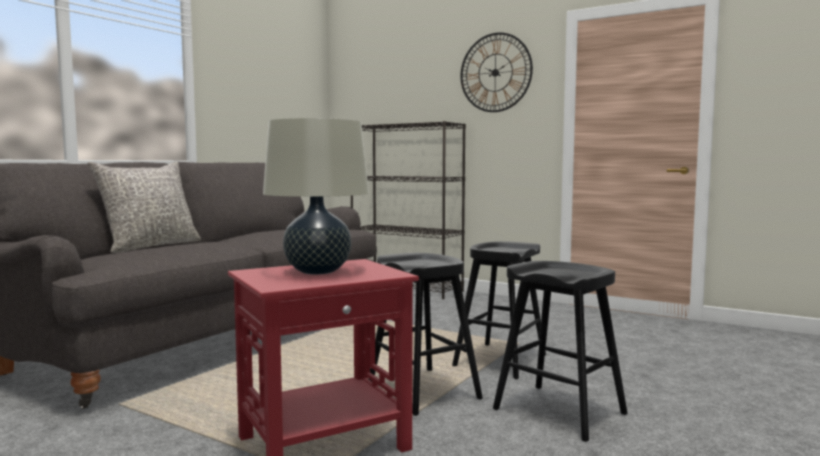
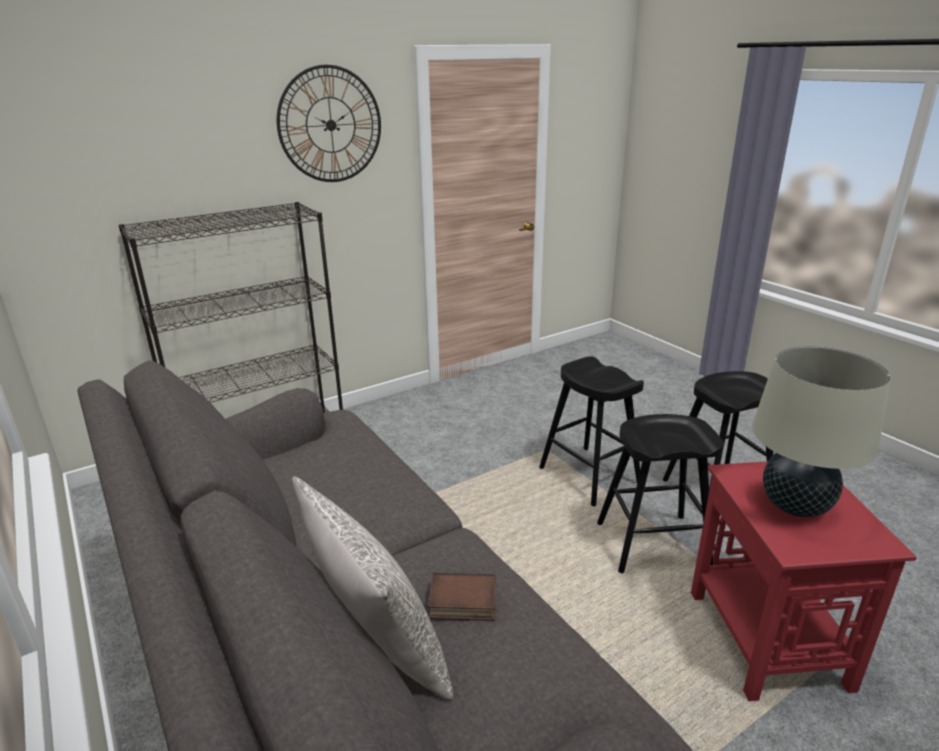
camera: 65 degrees left, 20 degrees up
(177, 245) = (461, 603): none -> book

